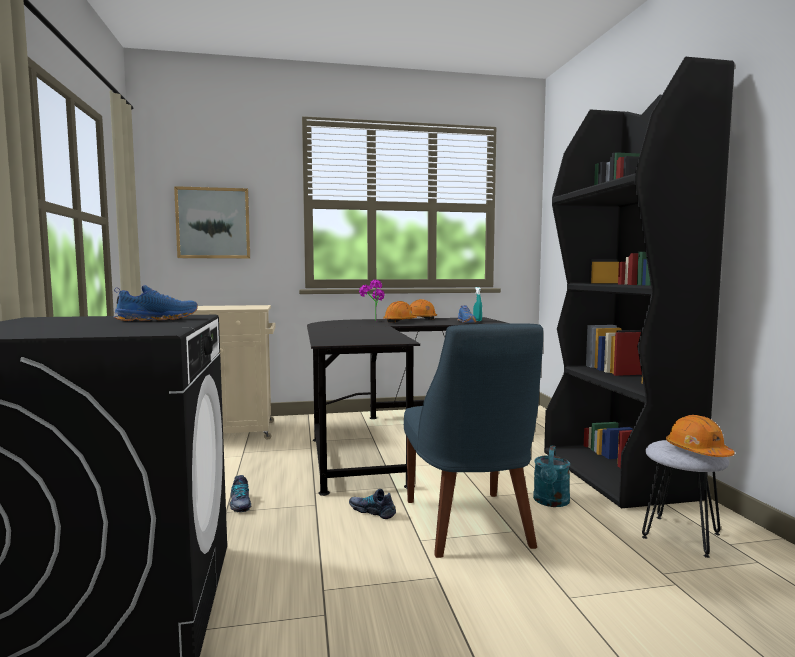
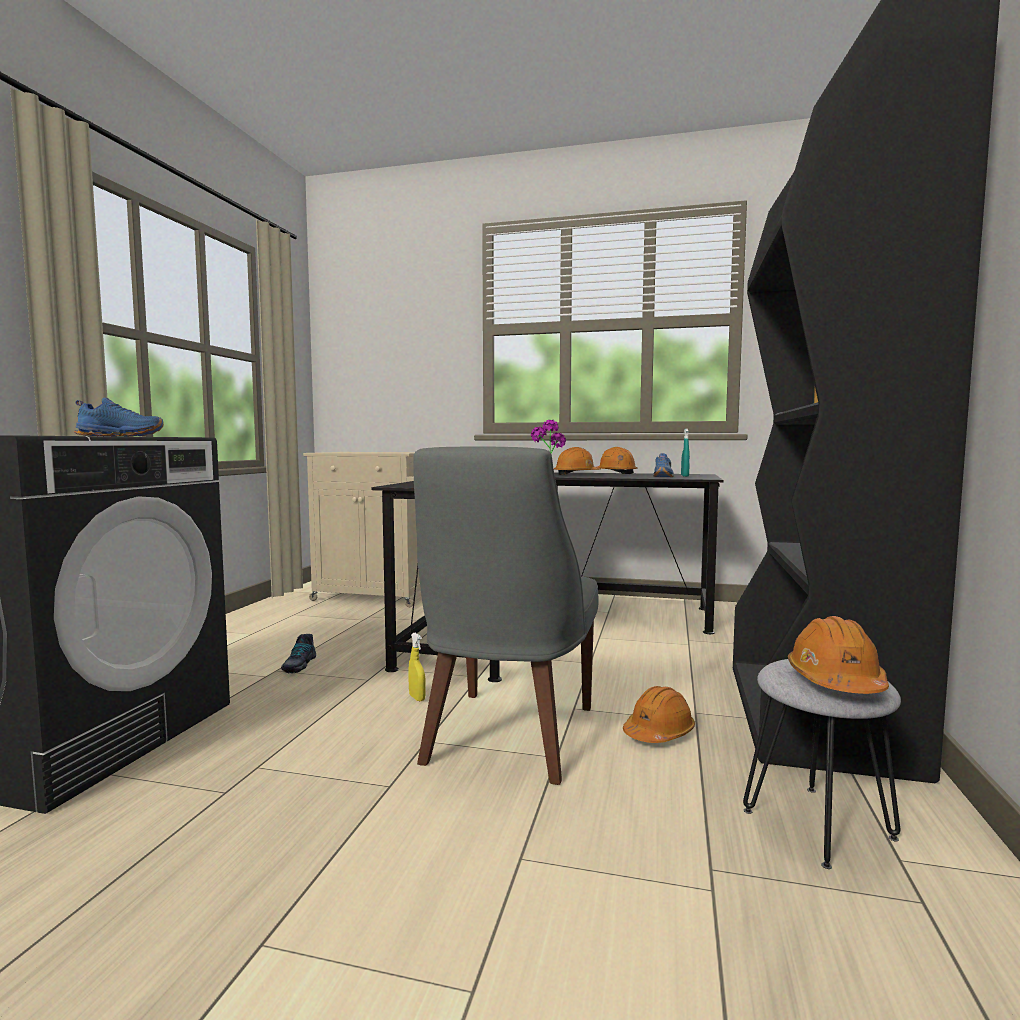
camera: 25 degrees right, 0 degrees up
(213, 223) = (386, 359): picture -> none
(372, 511) = (417, 698): shoe -> yellow spray bottle
(469, 526) = (507, 738): blue chair -> grey chair
(551, 502) = (658, 733): turquoise watering can -> orange hard hat

